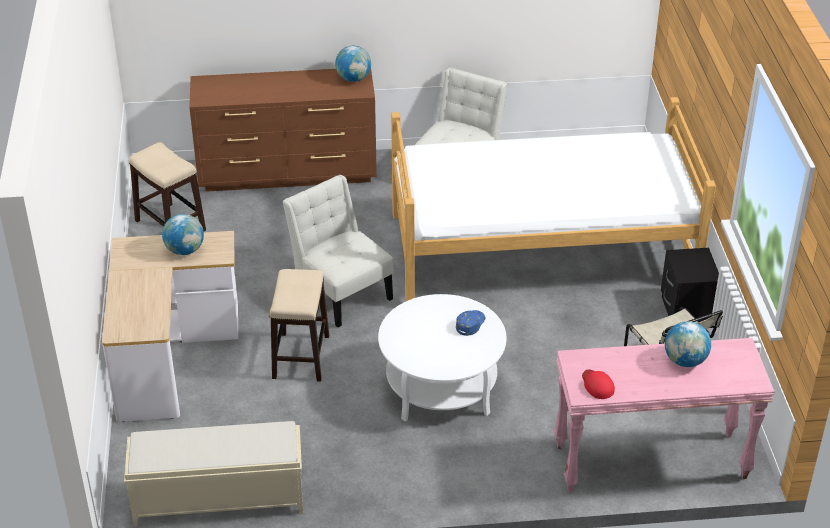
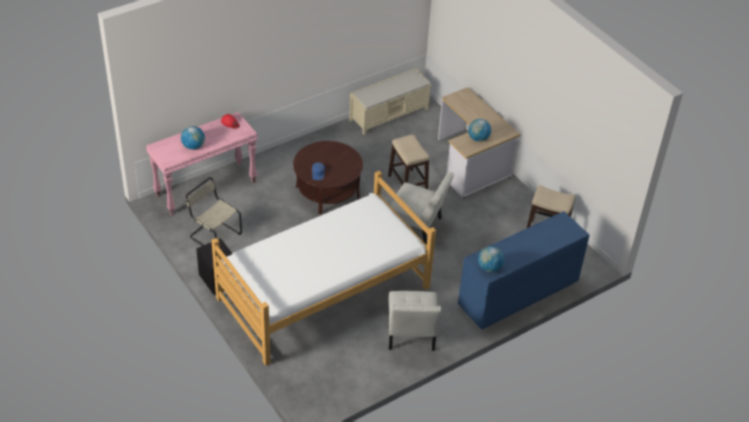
camera: 150 degrees right, 5 degrees up
(288, 173) = (517, 295): brown dresser -> blue dresser
(441, 387) = (327, 192): white coffee table -> brown coffee table

